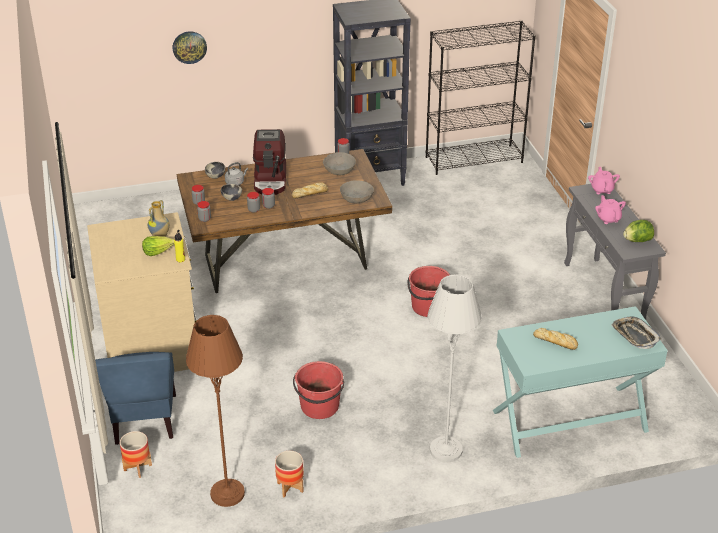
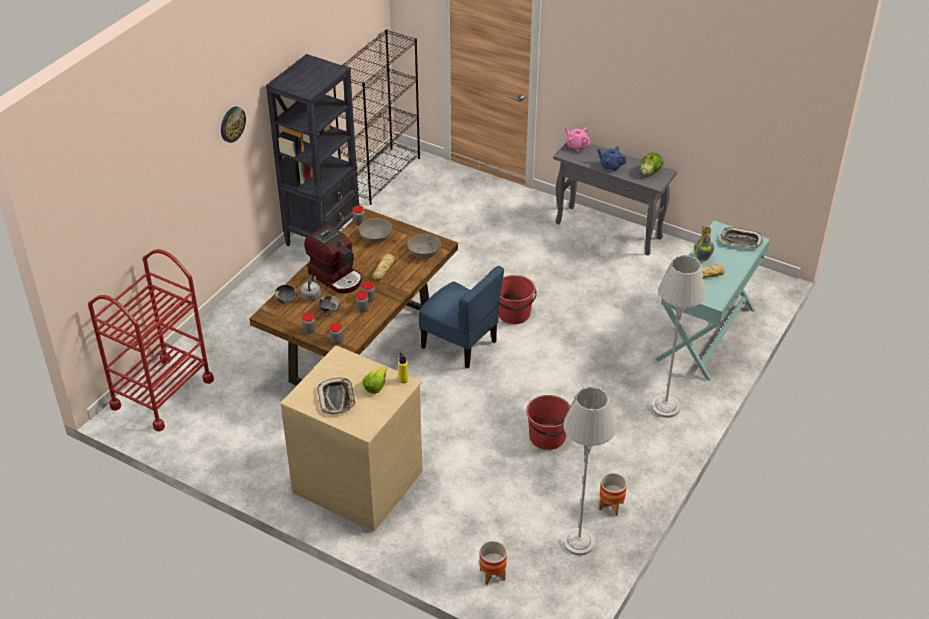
camera: 45 degrees left, 5 degrees up
(122, 244) = (337, 398): none -> tray
(125, 215) = (162, 393): none -> red cart
(144, 420) = (443, 539): blue chair -> blue chair (460, 344)
(160, 237) = (357, 373): vase -> vase (703, 258)
(189, 47) = (168, 190): wall clock -> wall clock (232, 124)
(227, 493) = (578, 542): brown floor lamp -> grey floor lamp
(608, 218) = (611, 166): pink teapot -> blue teapot

